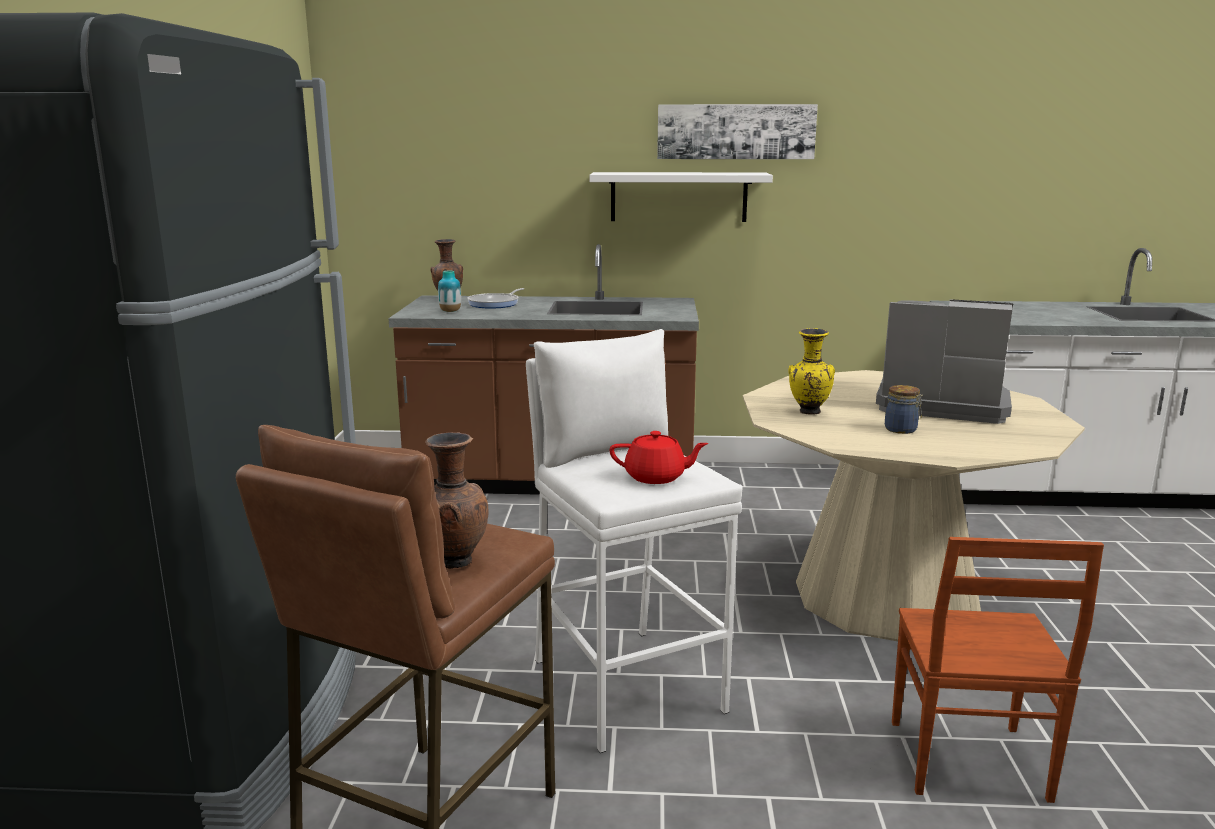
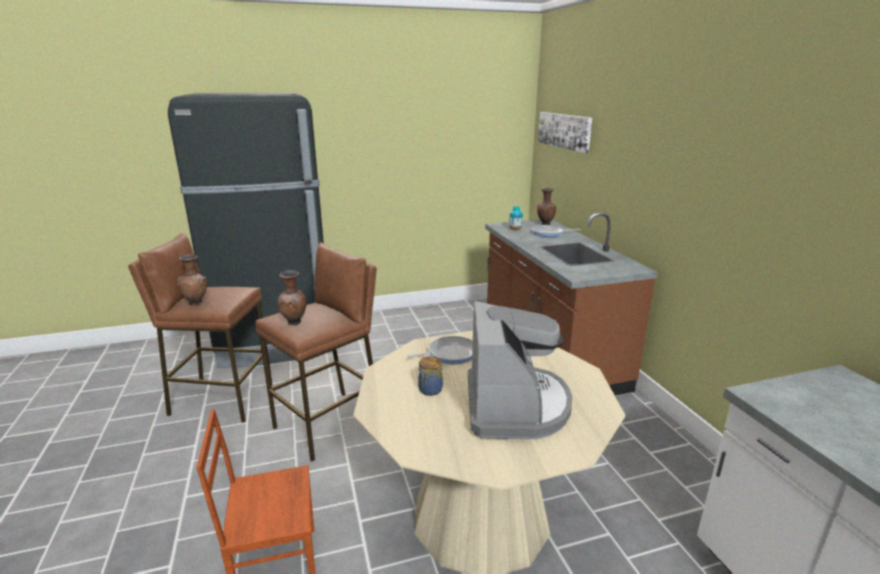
camera: 70 degrees right, 5 degrees up
(626, 685) = (329, 424): white stool -> brown stool
(656, 477) = (295, 323): red teapot -> brown vase
(678, 197) = (664, 190): white shelf -> none
(735, 131) = (707, 143): picture -> picture (564, 131)
(808, 412) = (449, 354): yellow vase -> frying pan

